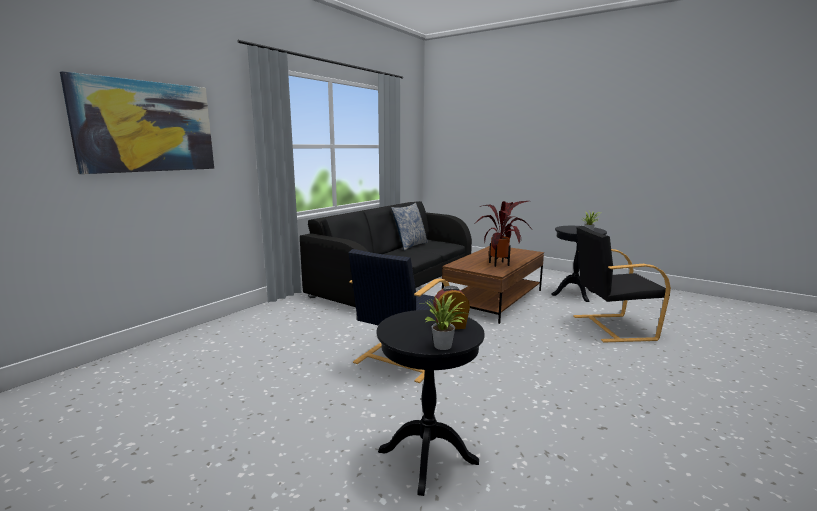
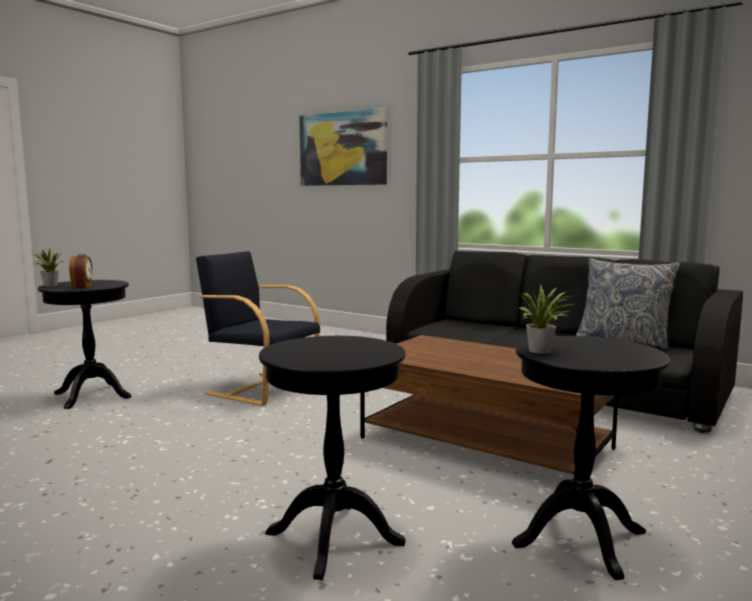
camera: 90 degrees right, 5 degrees down
(501, 264) = (441, 359): potted plant -> none
(611, 327) = (334, 538): black armchair -> black side table

